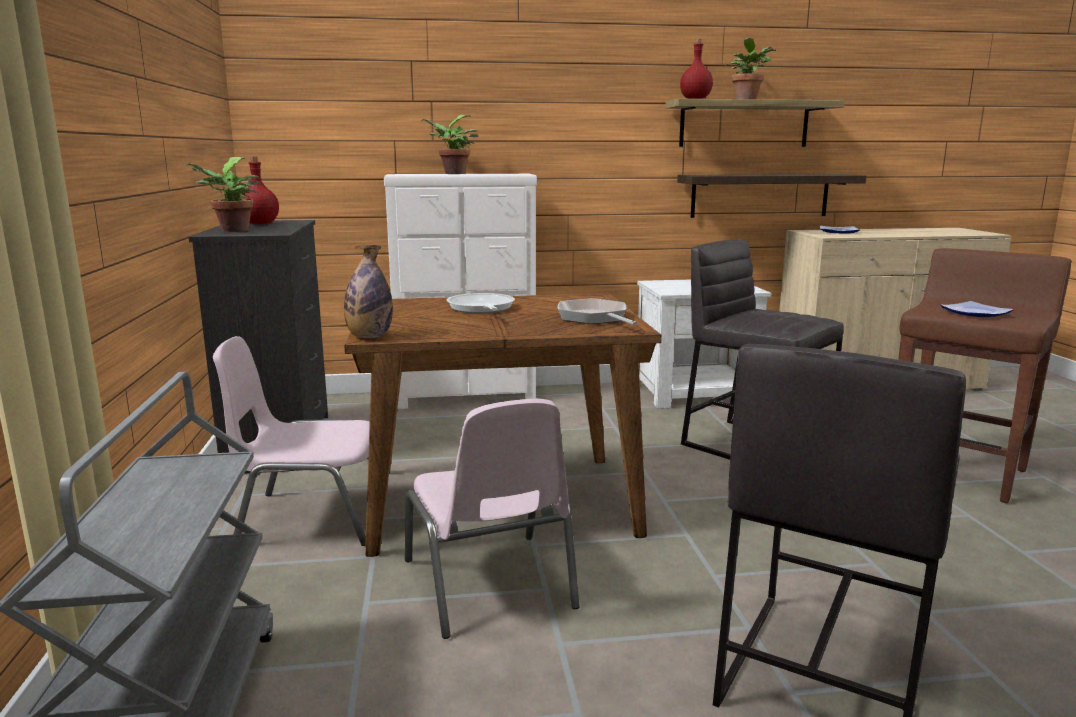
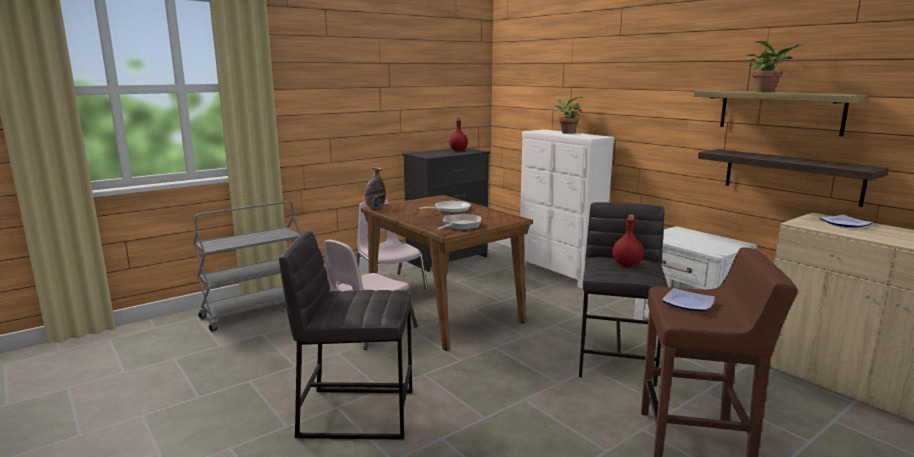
camera: 60 degrees right, 0 degrees up
(232, 231) = (427, 152): potted plant -> none
(695, 99) = (720, 90): red bottle -> red bottle (627, 265)

